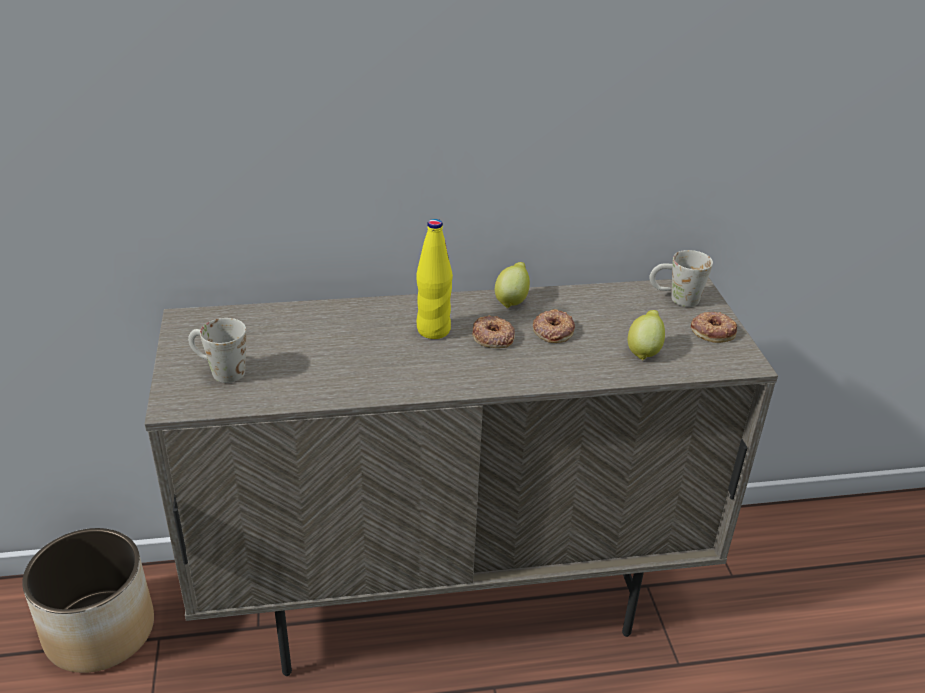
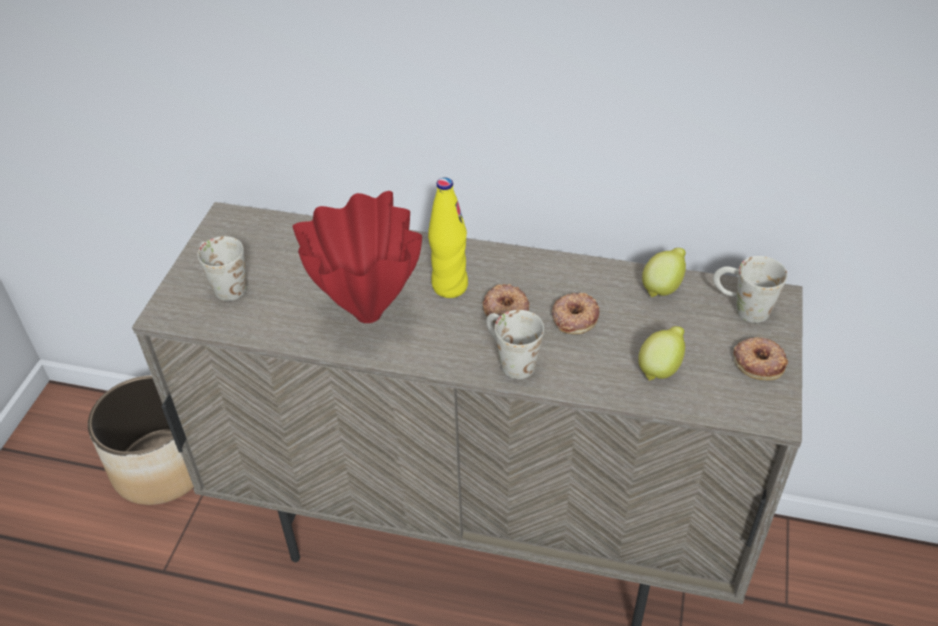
camera: 25 degrees right, 10 degrees up
(374, 366) = (367, 315): none -> red vase
(512, 300) = (553, 268): lemon -> lemon (662, 287)
(521, 371) = (509, 360): none -> white mug

